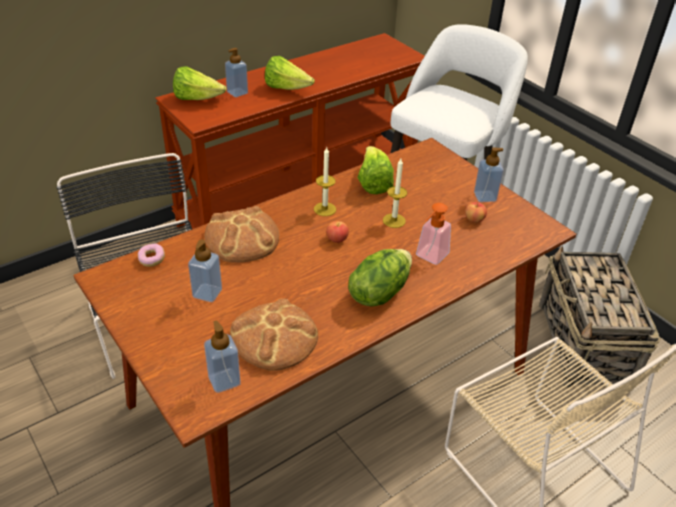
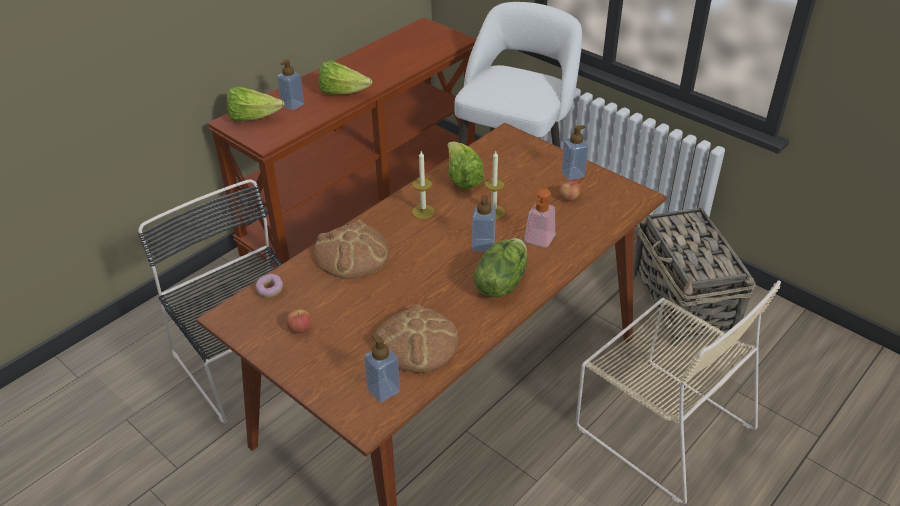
camera: 10 degrees left, 0 degrees up
(207, 293) = (337, 313): soap dispenser -> soap dispenser (483, 245)
(337, 239) = (445, 239): apple -> apple (300, 329)

